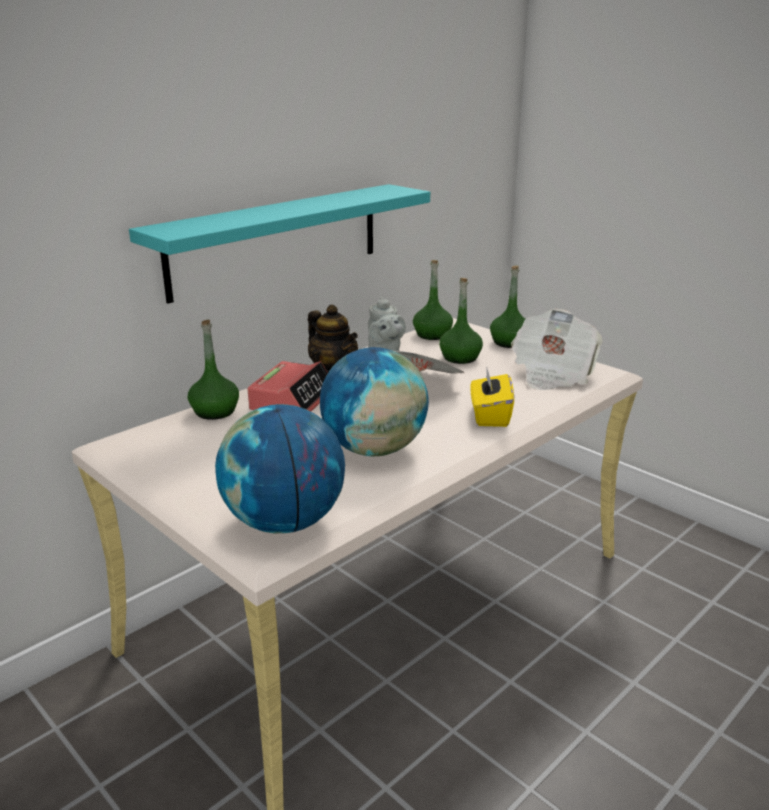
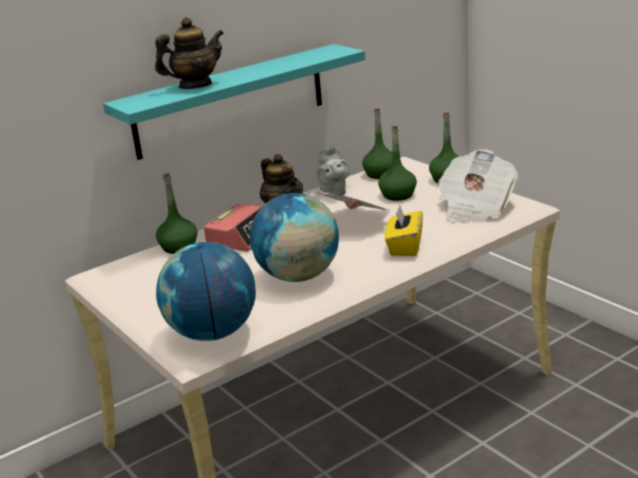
camera: 10 degrees right, 0 degrees up
(242, 216) = (195, 86): none -> teapot

